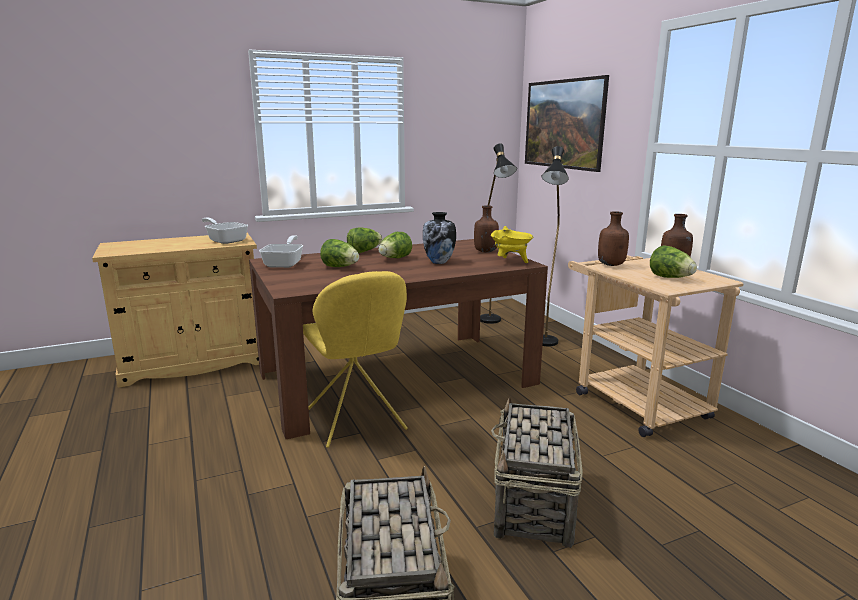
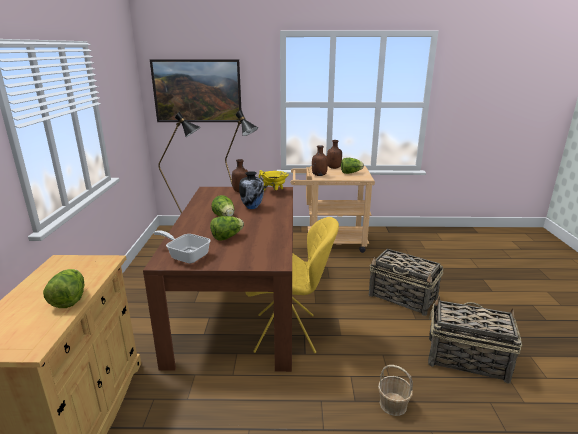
camera: 65 degrees left, 5 degrees up
(225, 240) = (80, 268): frying pan -> none
(247, 528) = (393, 405): none -> basket
(364, 251) = (187, 222): lettuce -> lettuce (69, 299)

